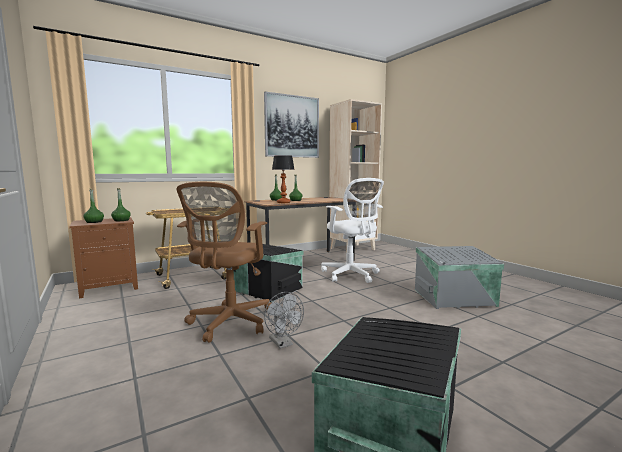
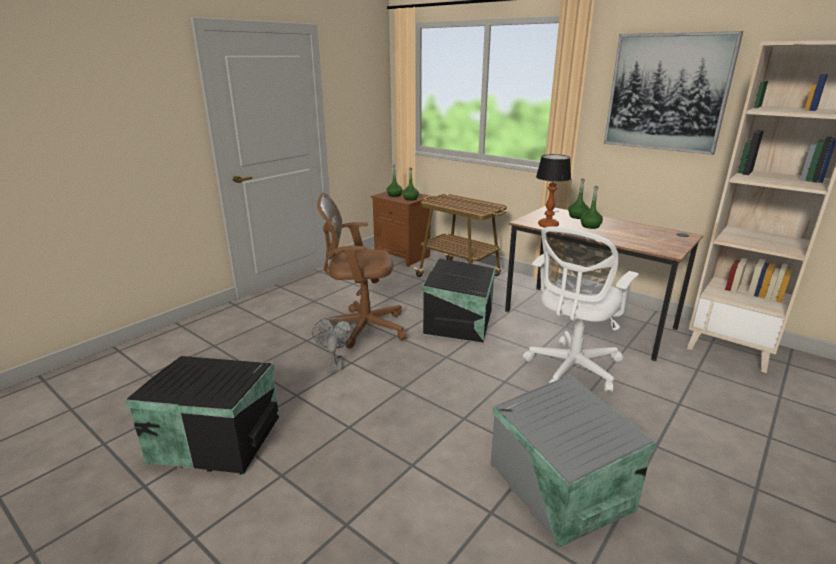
camera: 70 degrees right, 15 degrees up
(283, 343) = (334, 363): grey fan -> grey fan turned 135 degrees clockwise

